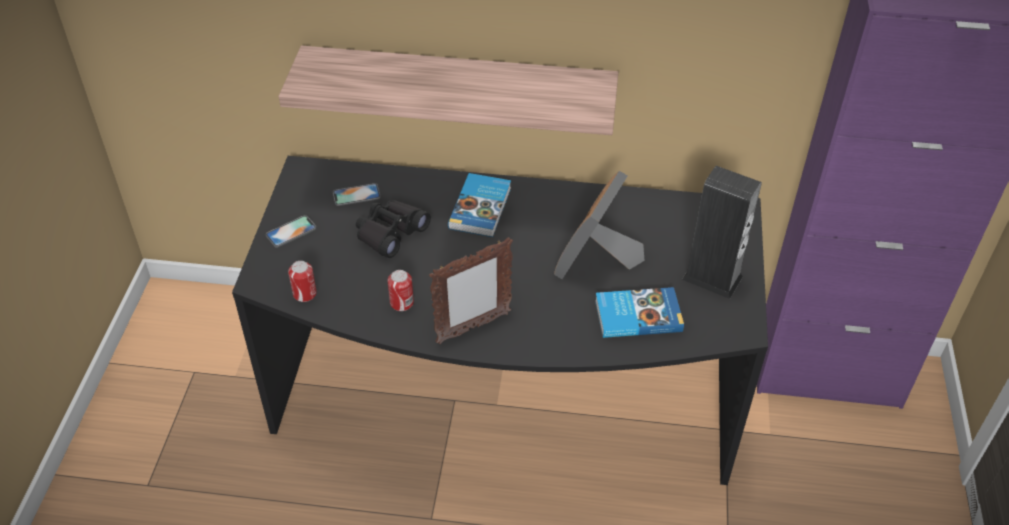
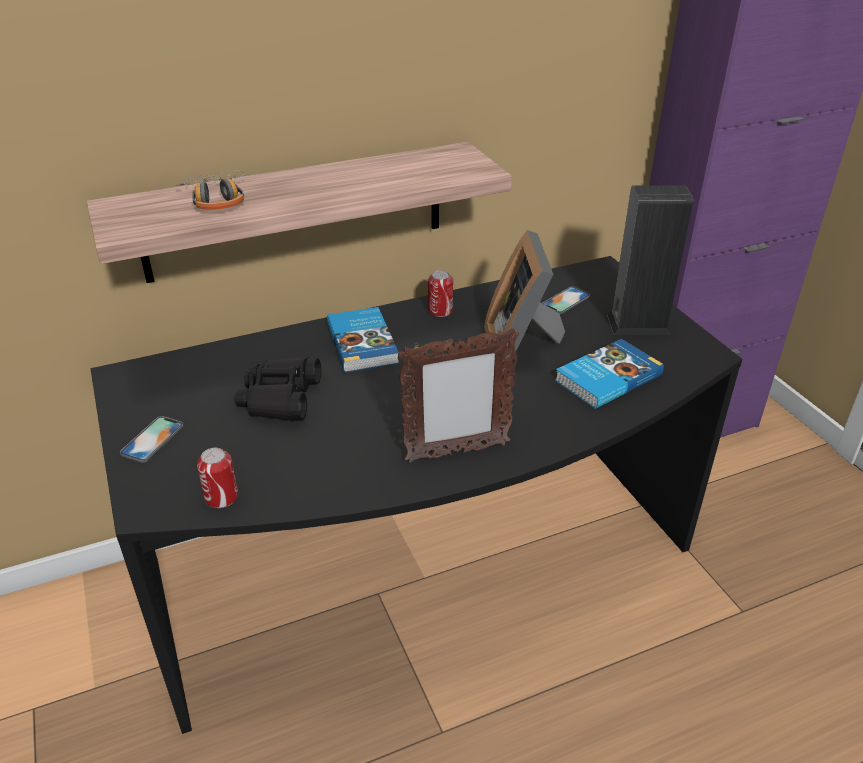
camera: 30 degrees left, 10 degrees down
(356, 195) = (209, 377): phone -> phone (566, 301)
(381, 75) = (217, 200): none -> headphones
(401, 303) = (352, 460): can -> can (440, 311)
(472, 328) = (456, 453): picture frame -> picture frame turned 45 degrees clockwise

